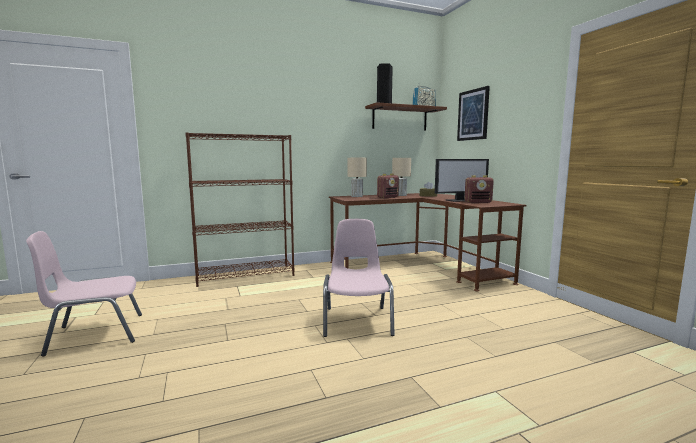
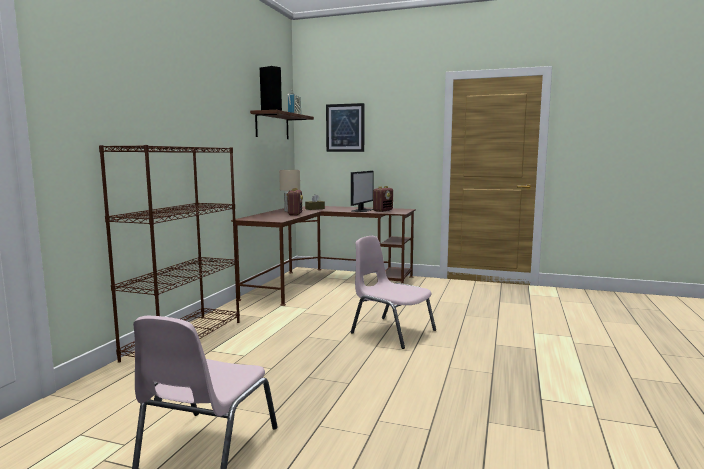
camera: 50 degrees left, 0 degrees up
(357, 196) = (260, 216): beige table lamp -> none

